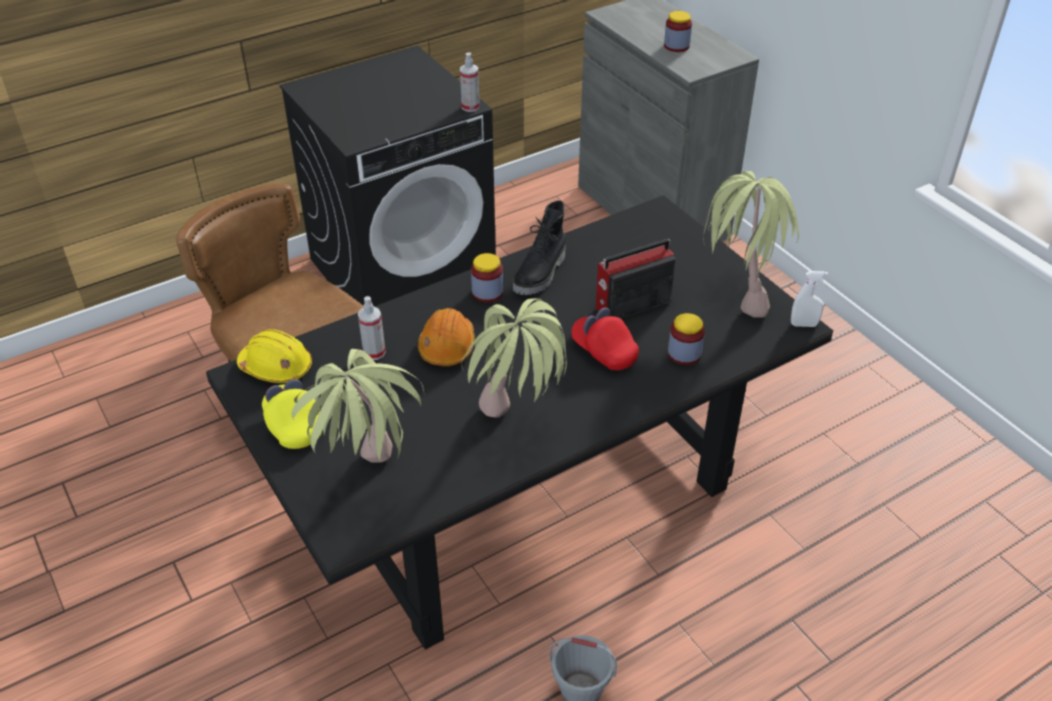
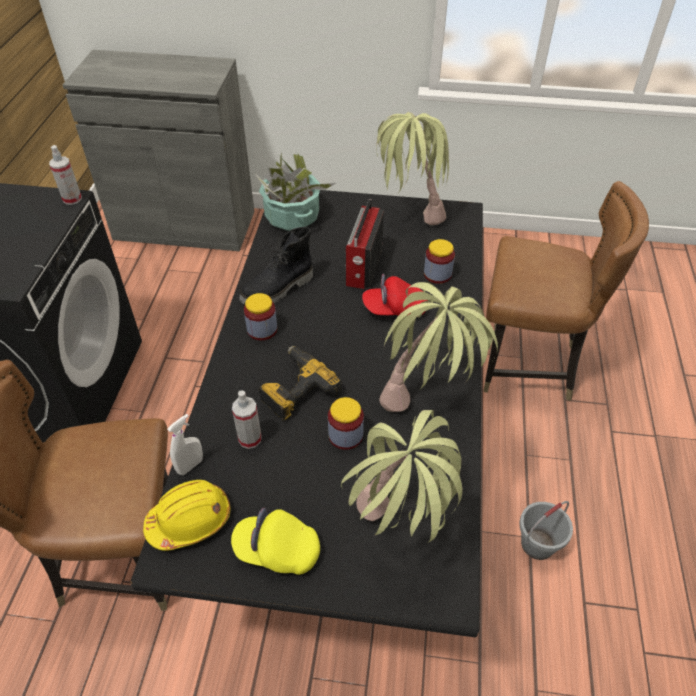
camera: 50 degrees left, 5 degrees up
(447, 346) = (295, 389): orange hard hat -> power drill
(541, 274) = (278, 290): black boot -> black boot turned 75 degrees clockwise
(639, 228) = (292, 216): none -> potted plant
(676, 46) = (169, 76): jar -> jar (345, 435)
(801, 561) = (528, 364): none -> brown chair
(804, 324) = (465, 210): white spray bottle -> white spray bottle (190, 466)

